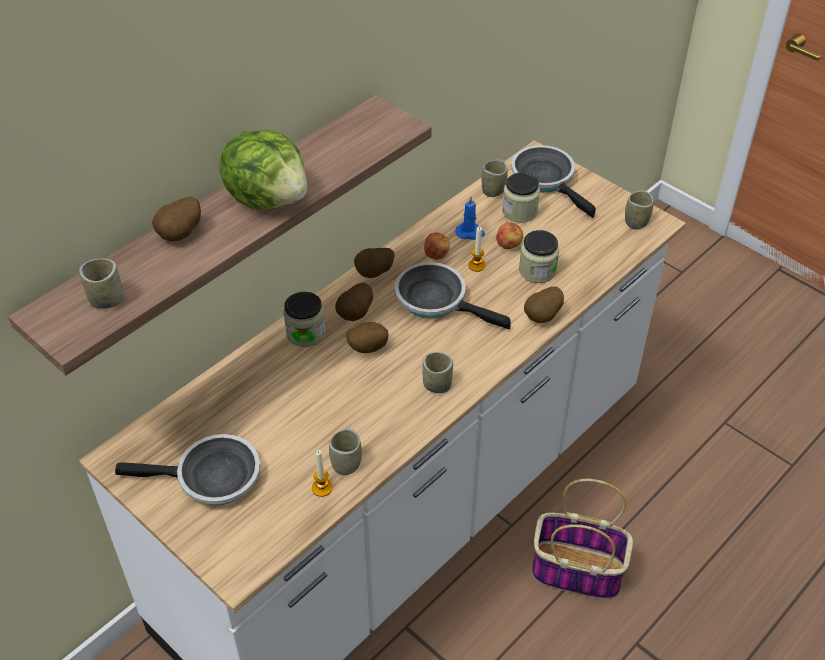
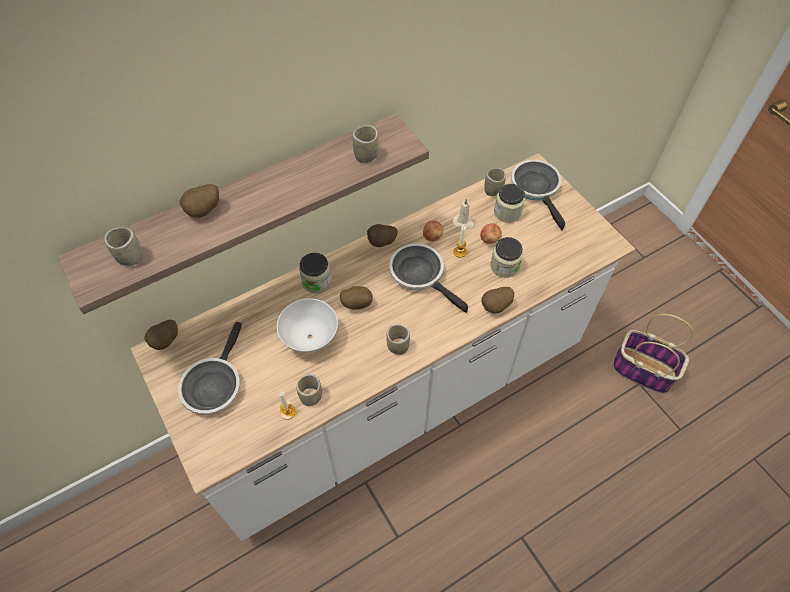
camera: 15 degrees right, 10 degrees up
(212, 478) = (214, 385): frying pan -> frying pan turned 90 degrees clockwise
(268, 198) = (280, 191): lettuce -> none
(321, 397) = (310, 337): none -> white bowl
(356, 314) = (357, 274): potato -> potato (166, 342)
(470, 233) = (464, 223): blue candle -> beige candle
(575, 571) = (494, 471): basket -> basket (642, 370)
(636, 222) = (595, 240): cup -> cup (366, 156)

